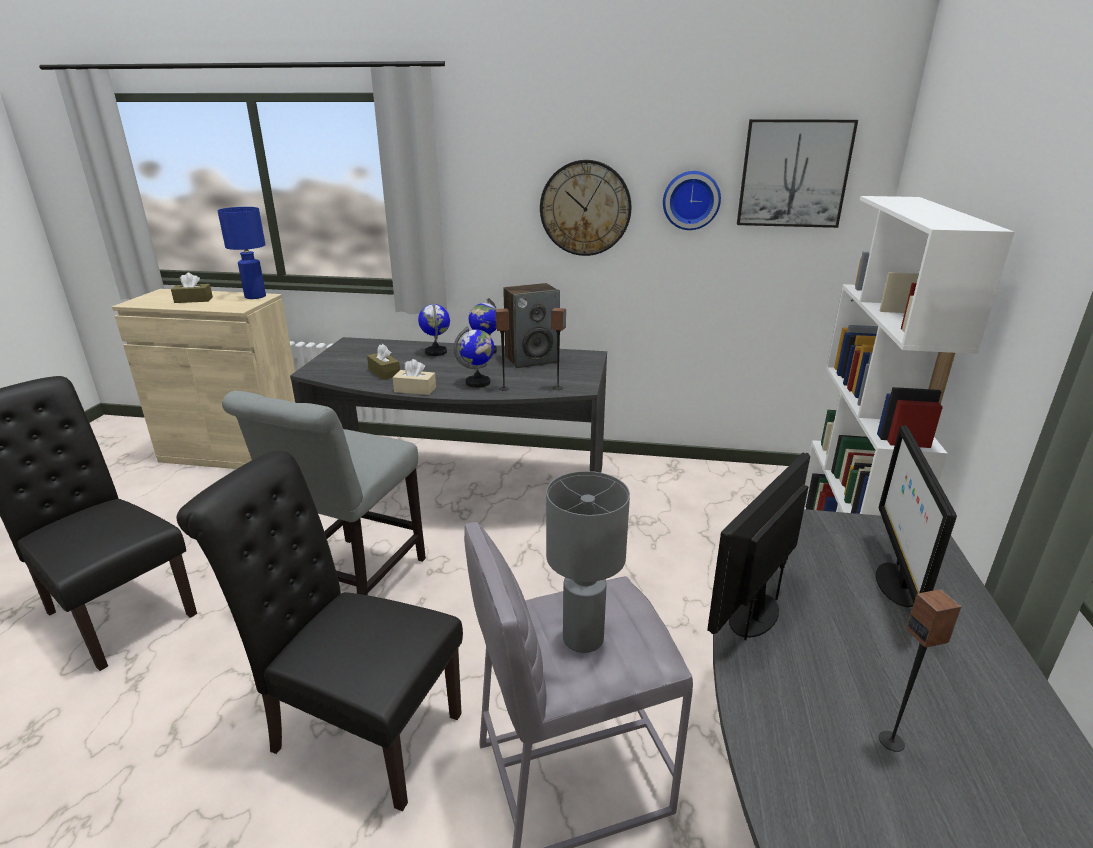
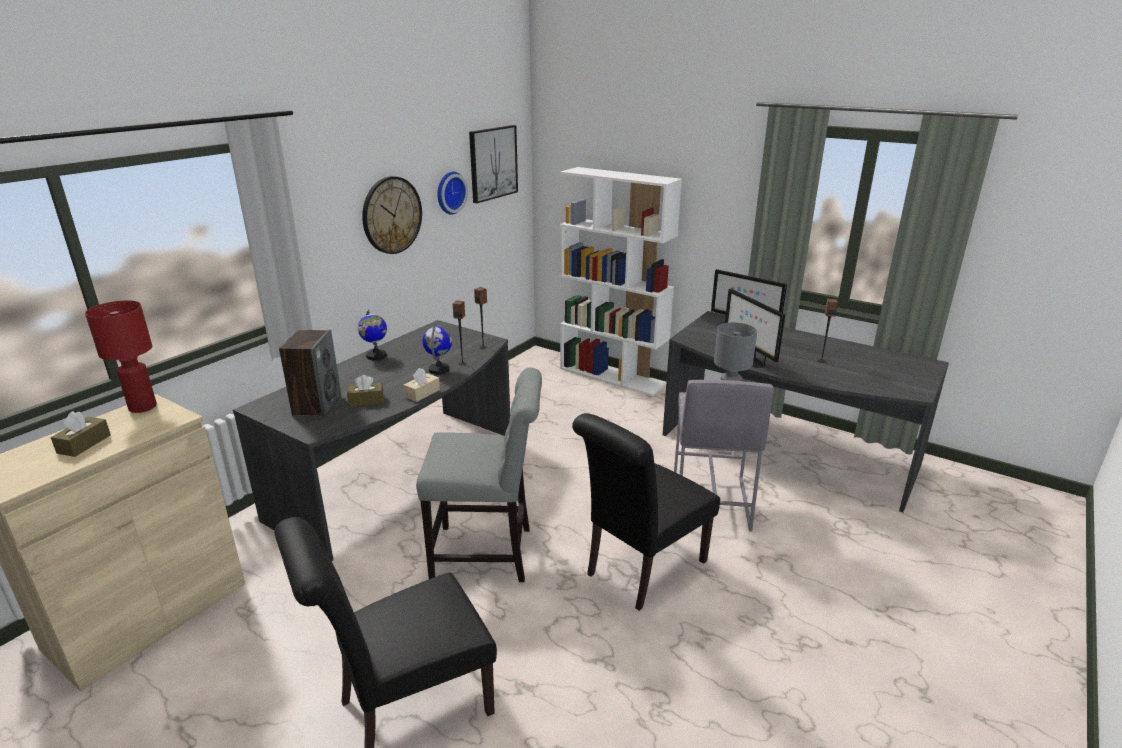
camera: 65 degrees left, 0 degrees up
(254, 297) = (142, 407): blue table lamp -> red table lamp
(351, 583) = (488, 554): grey chair -> grey chair turned 45 degrees counterclockwise
(436, 352) = (348, 374): globe -> none
(532, 359) = (419, 344): speaker -> speaker (317, 405)

